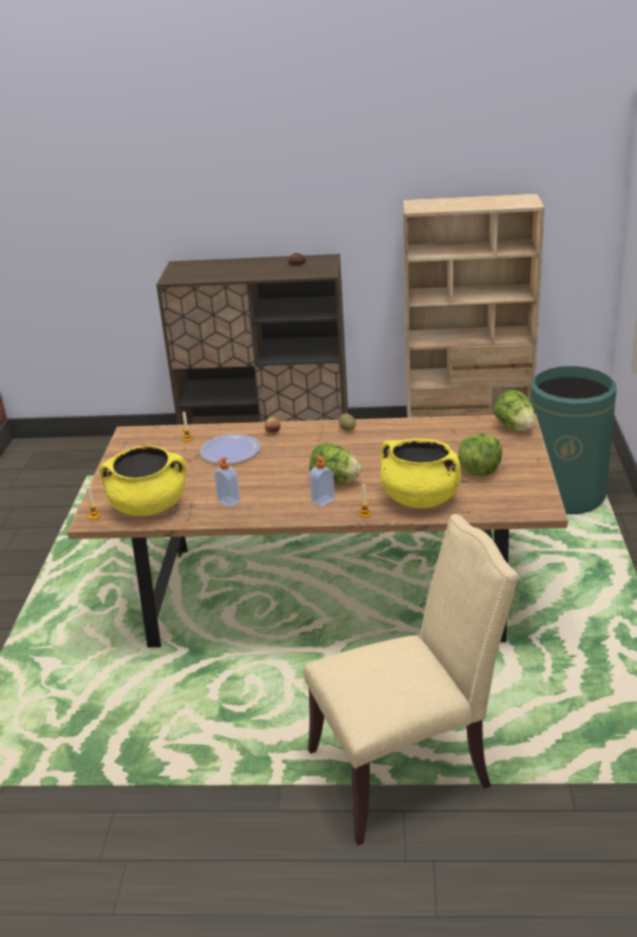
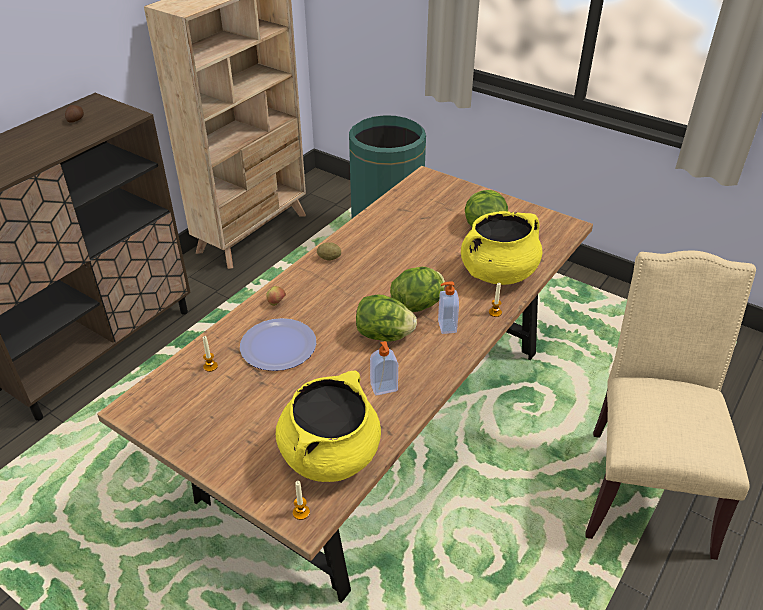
camera: 60 degrees left, 10 degrees up
(514, 428) = (433, 183): lettuce -> lettuce (384, 335)

